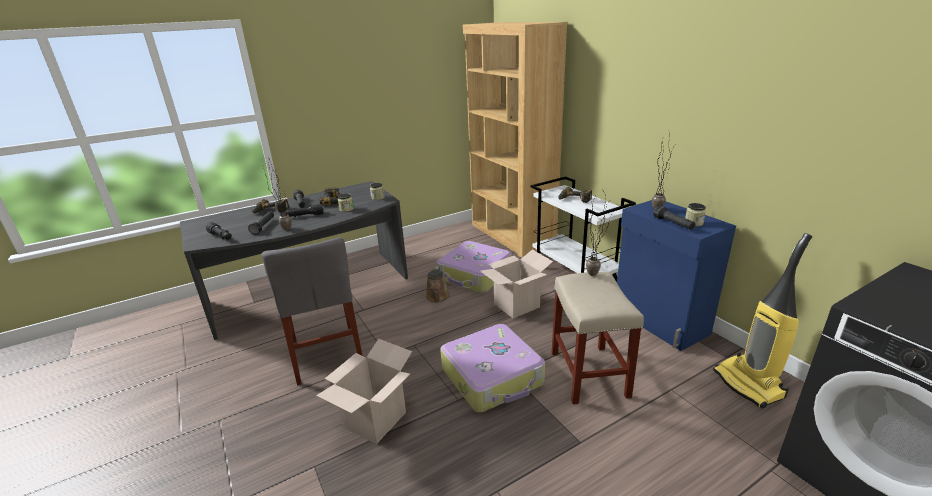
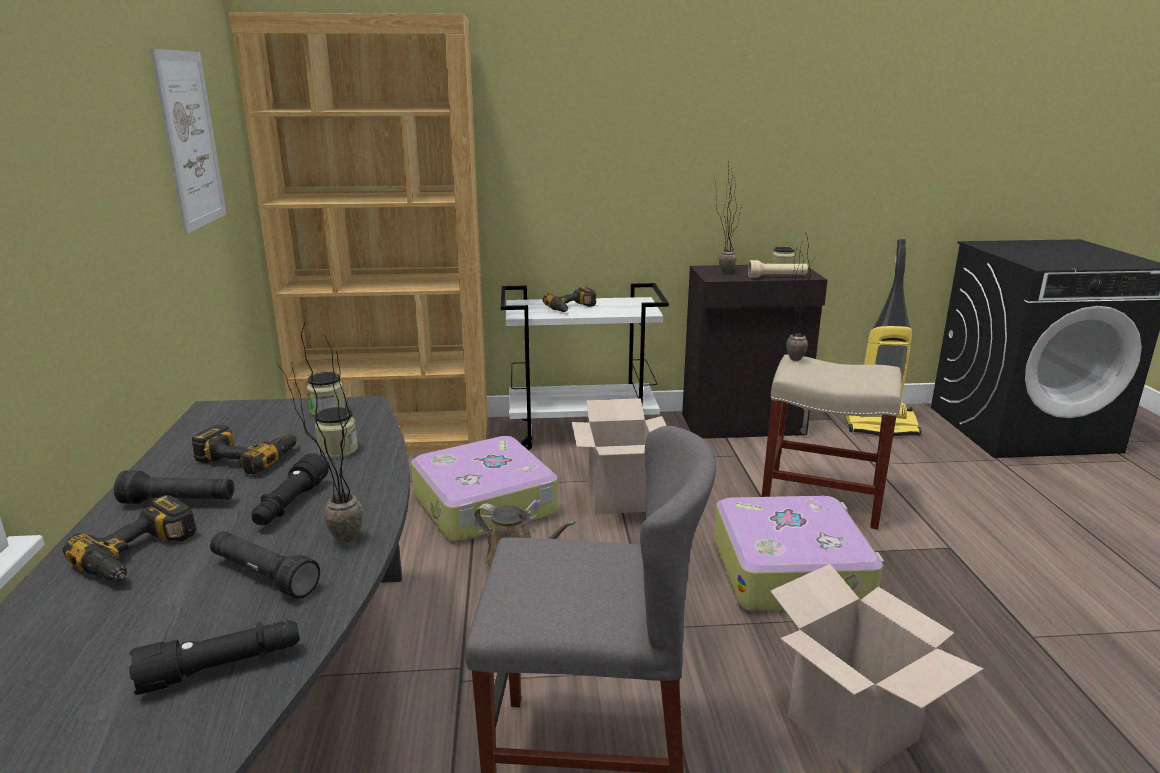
camera: 65 degrees left, 5 degrees down
(435, 80) = (191, 140): none -> picture
(659, 322) = (744, 425): blue cabinet -> black cabinet
(673, 224) = (777, 277): black flashlight -> beige flashlight

